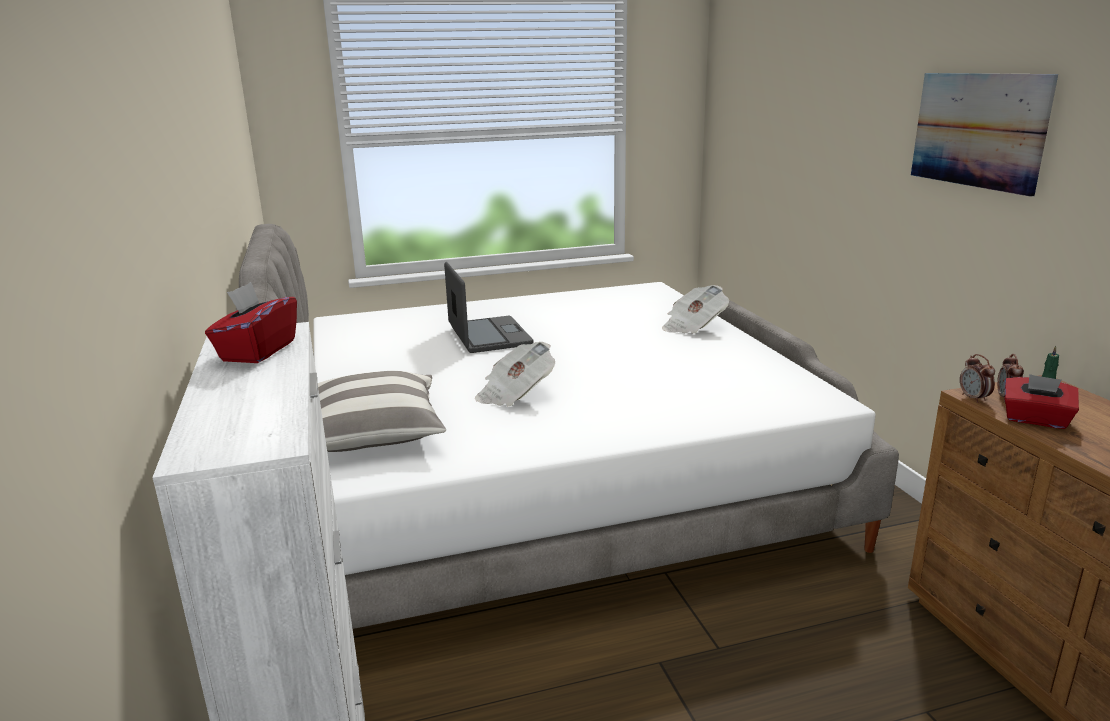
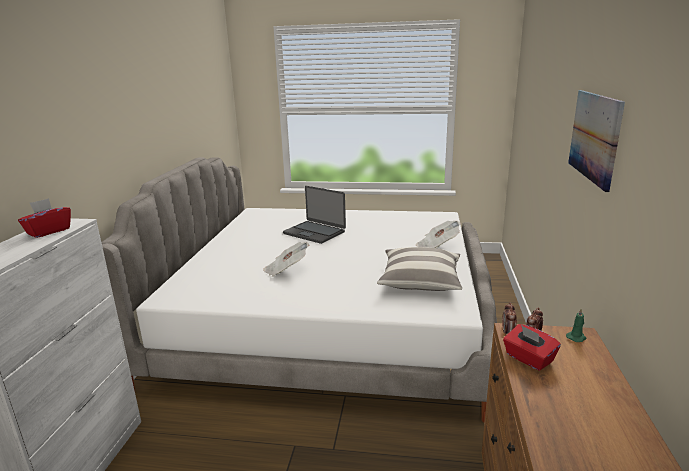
camera: 25 degrees right, 0 degrees up
(371, 433) = (196, 277): pillow -> pillow (420, 281)
(488, 336) = (314, 232): laptop -> laptop turned 120 degrees clockwise

